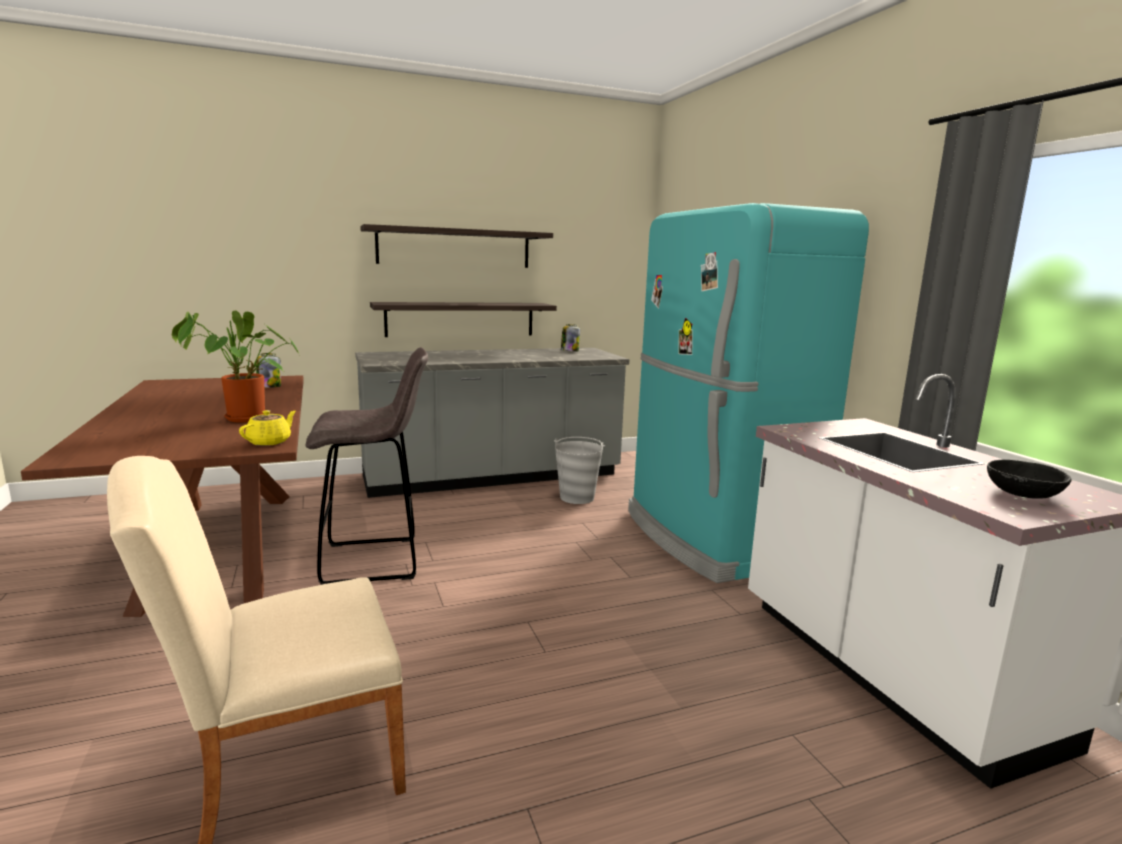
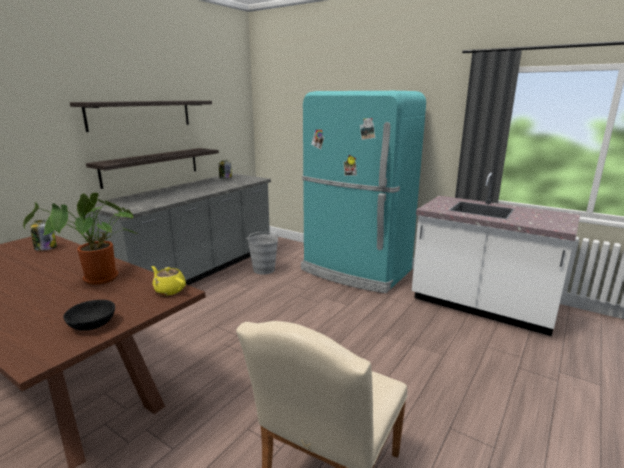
camera: 35 degrees left, 5 degrees up
(270, 442) = (169, 290): yellow teapot -> yellow teapot turned 45 degrees counterclockwise
(375, 561) = (202, 350): grey stool -> none
(1022, 493) = (548, 219): black bowl -> black bowl (92, 324)

